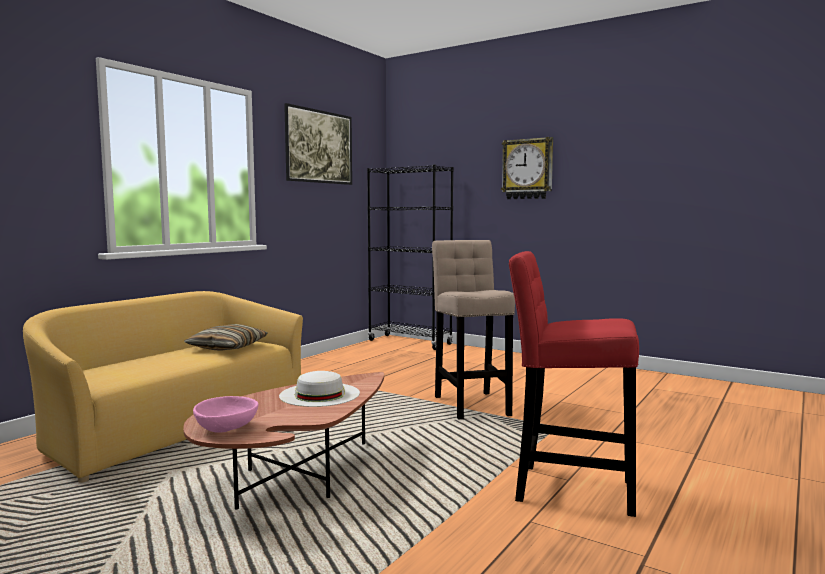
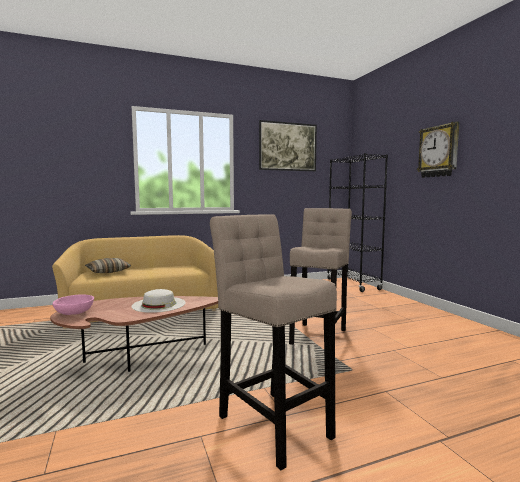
camera: 35 degrees right, 0 degrees up
(227, 347) = (174, 269): pillow -> pillow (108, 271)
(567, 488) = (271, 422): red stool -> beige stool

